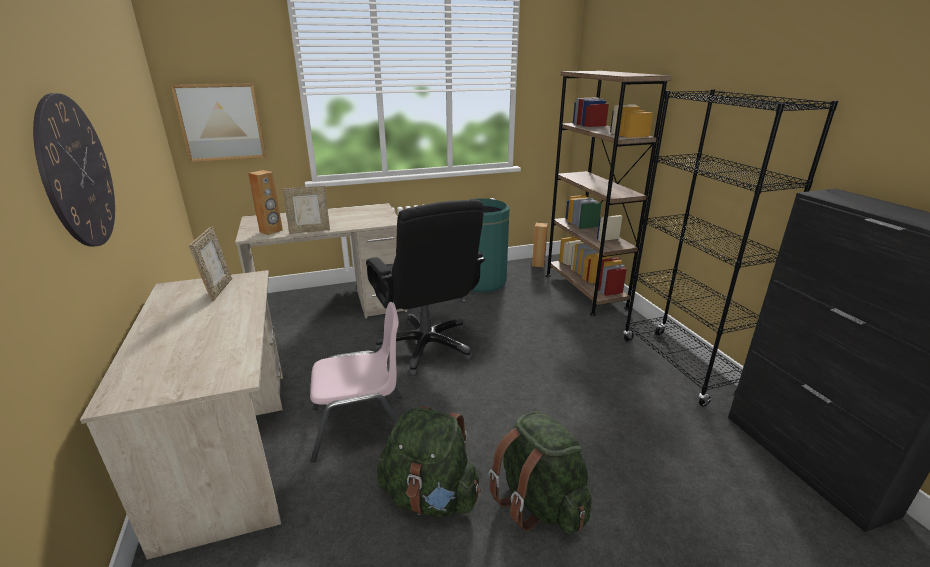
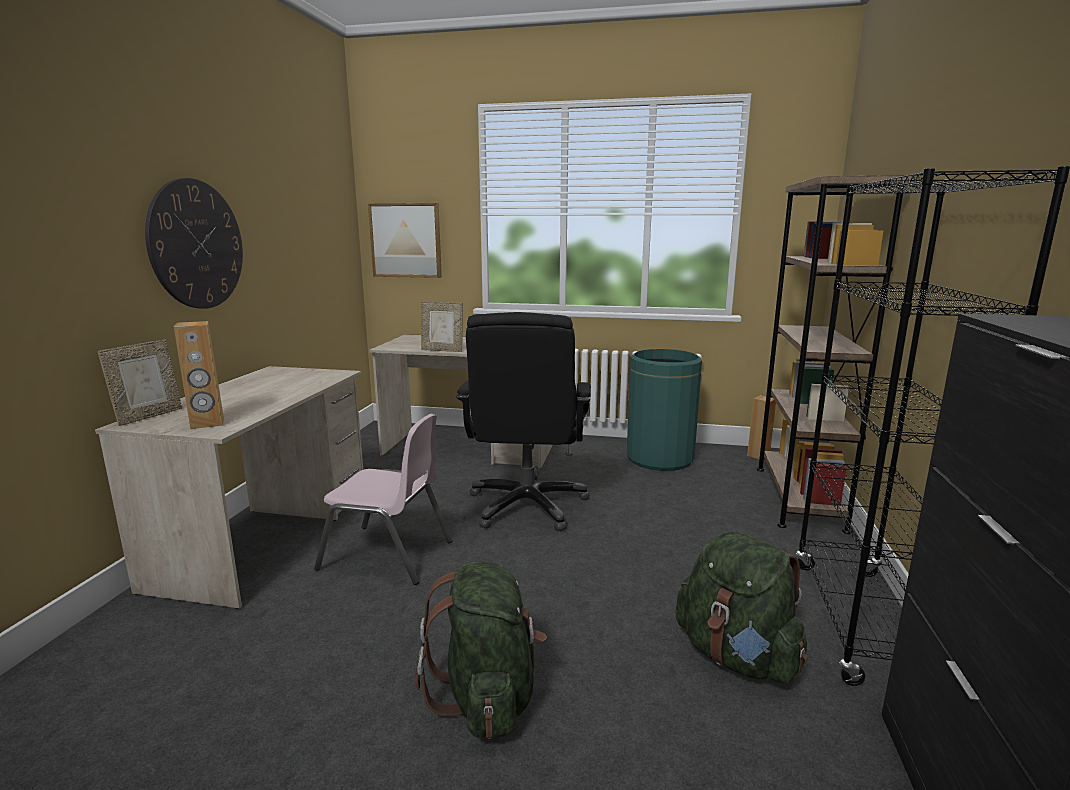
camera: 30 degrees right, 10 degrees down
(218, 290) = (302, 376): picture frame -> picture frame (149, 416)
(271, 231) = (410, 346): brown speaker -> brown speaker (207, 423)
(430, 497) = (381, 641): green backpack -> green backpack (737, 656)

